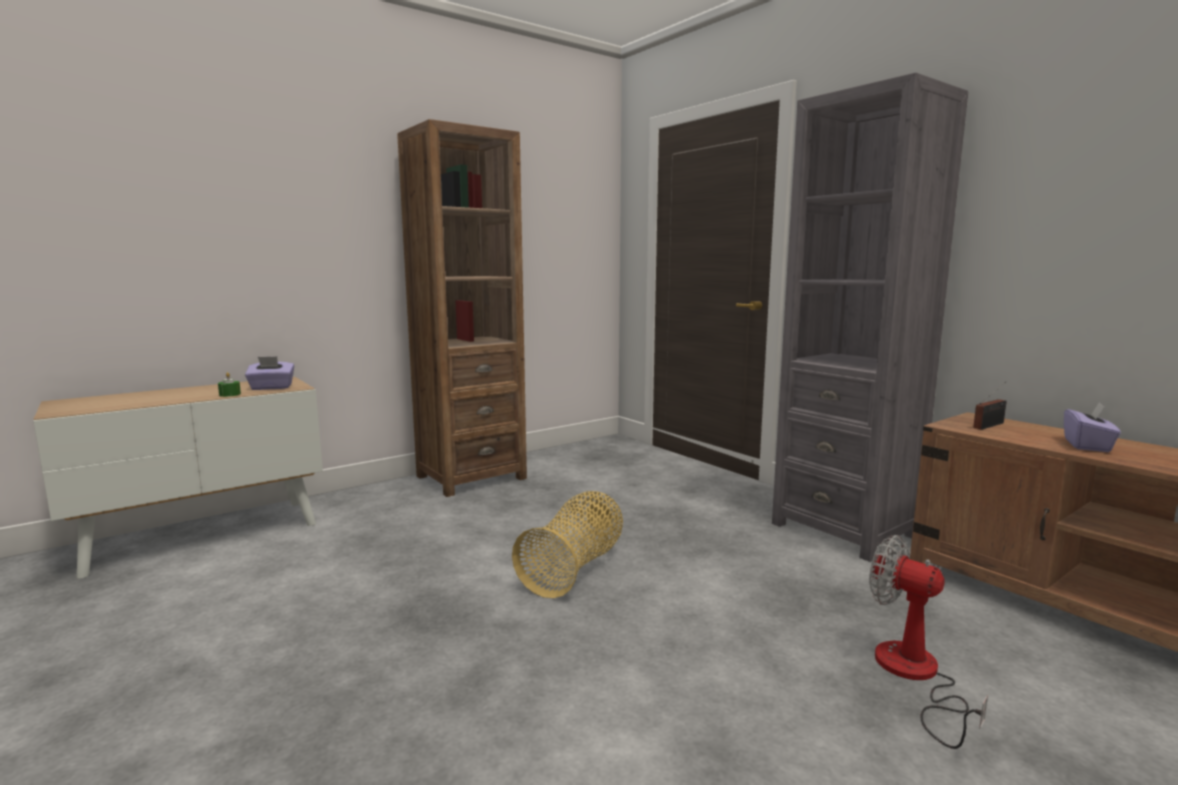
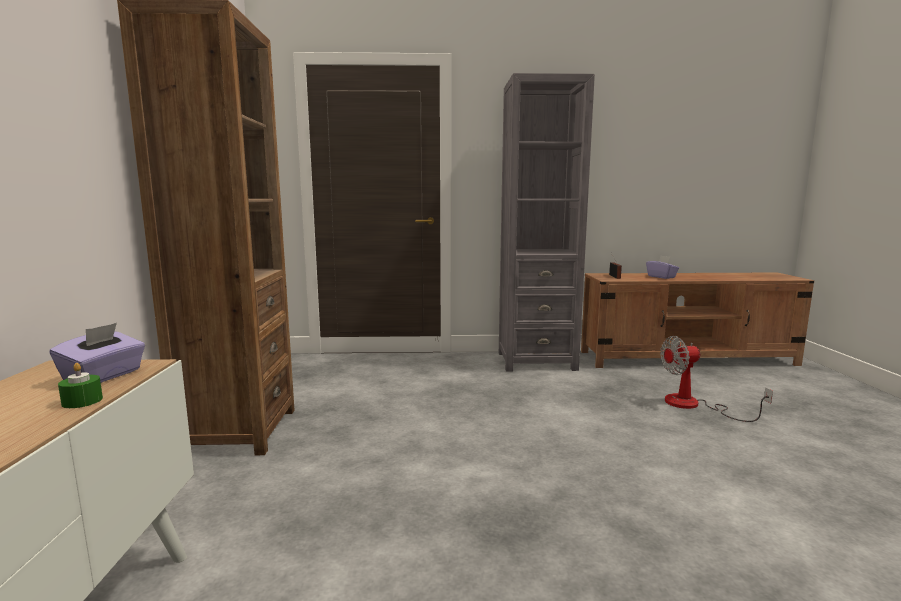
camera: 55 degrees left, 0 degrees up
(574, 568) = (496, 444): basket -> none

